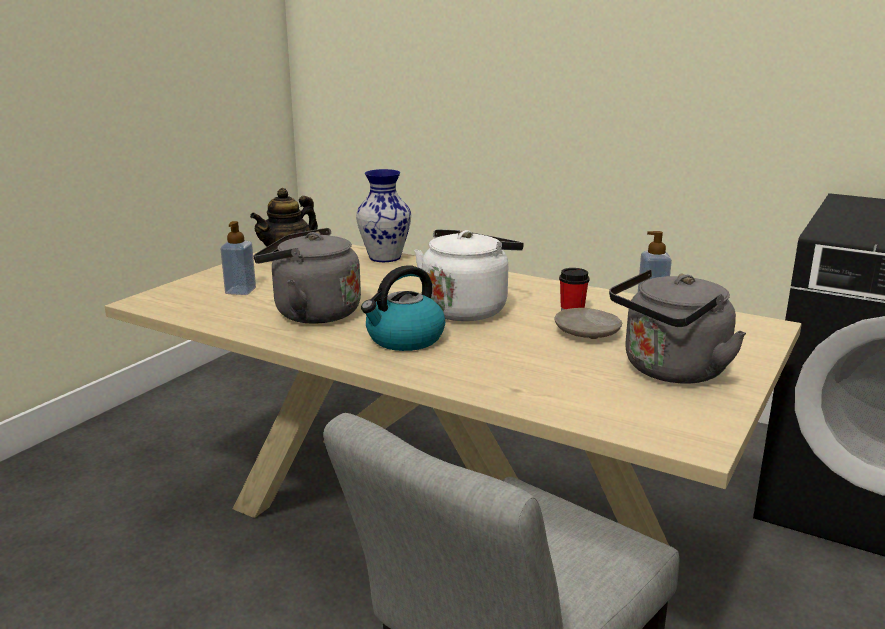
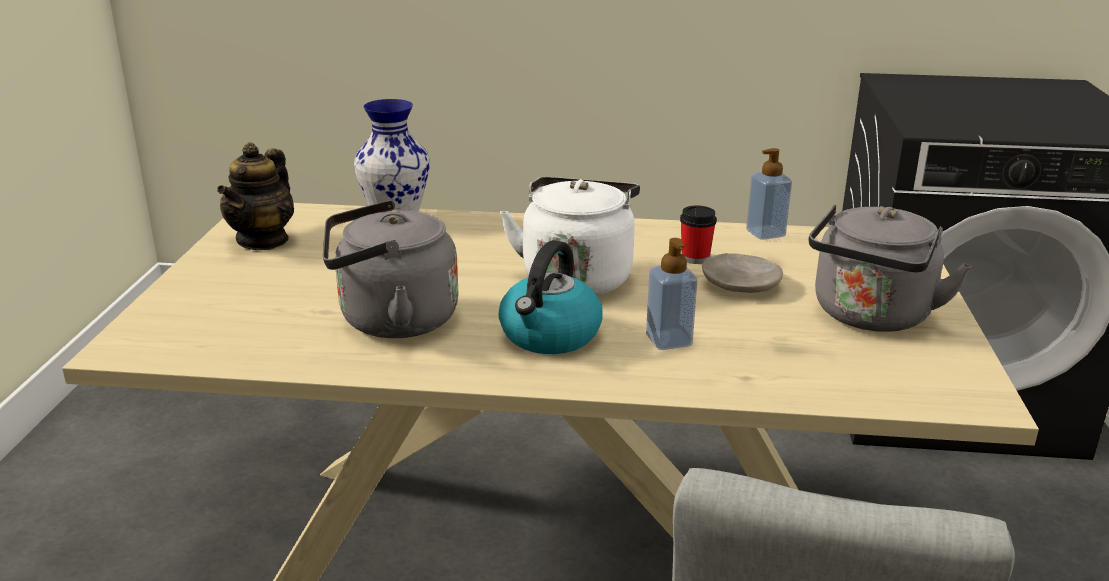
camera: 25 degrees left, 5 degrees up
(240, 291) = (252, 304): soap dispenser -> soap dispenser (668, 340)

